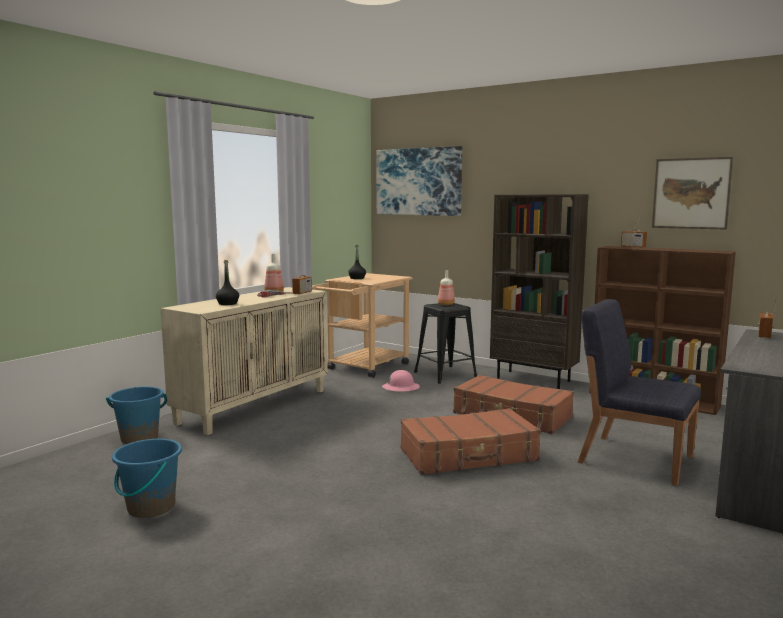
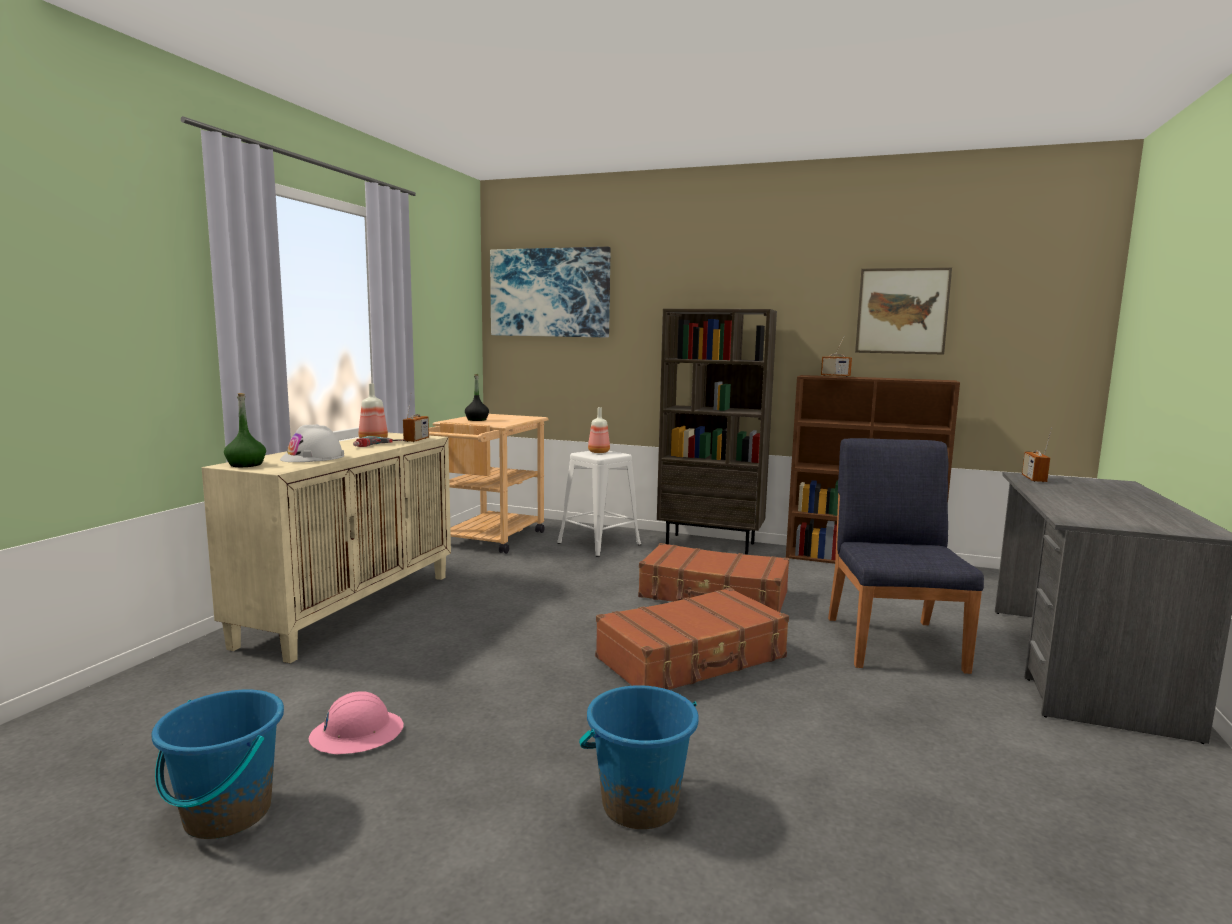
camera: 15 degrees left, 0 degrees up
(139, 438) = (172, 680): blue bucket -> blue bucket (639, 804)
(186, 307) = (246, 465): none -> green bottle
(228, 303) = (313, 457): black bottle -> white hard hat
(400, 387) = (550, 565): pink hard hat -> pink hard hat (357, 734)
(445, 374) = (599, 544): black stool -> white stool
(634, 458) = (894, 642): blue chair -> blue chair turned 75 degrees clockwise

